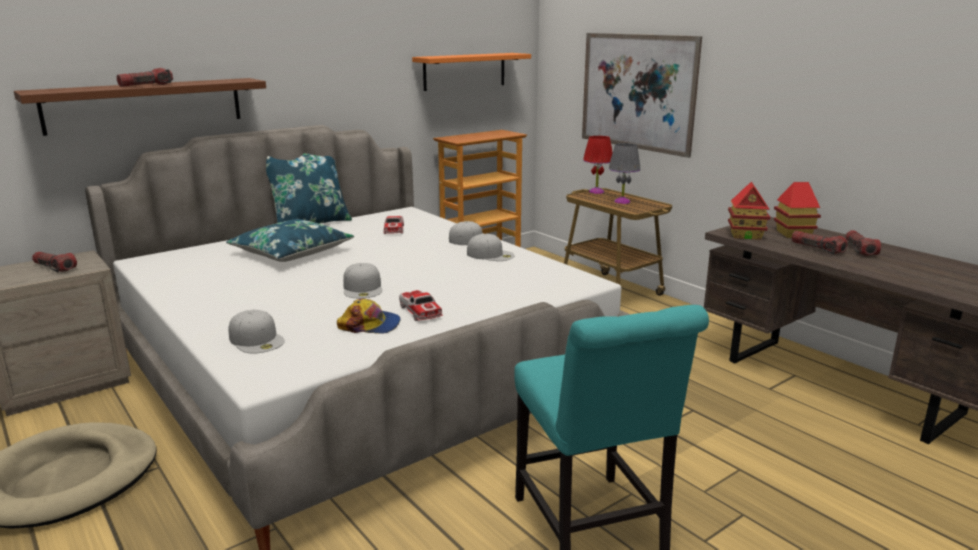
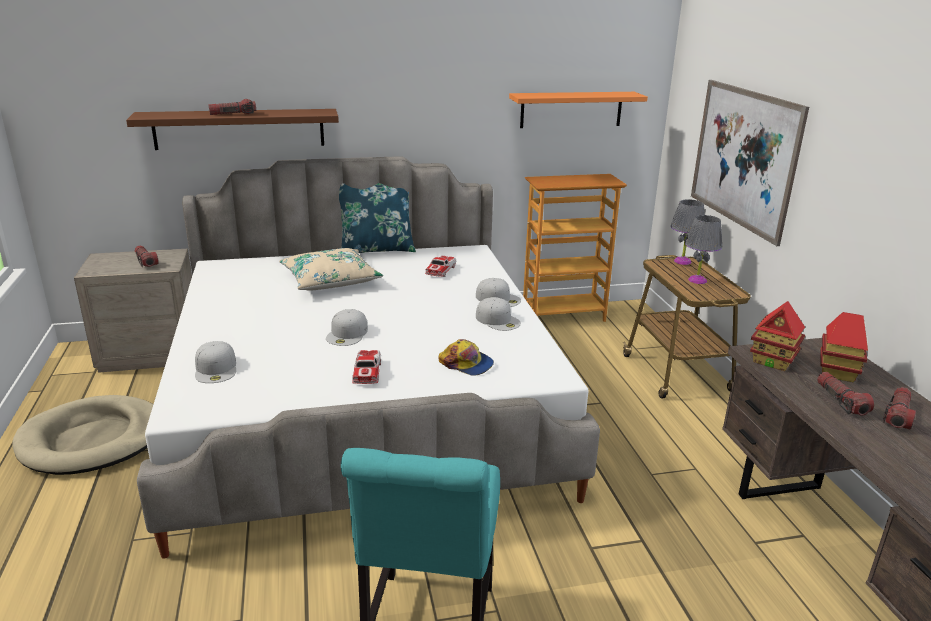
camera: 25 degrees right, 5 degrees up
(291, 253) = (330, 280): blue pillow -> beige pillow
(370, 325) = (313, 376): cap -> cap (466, 364)
(596, 191) = (682, 261): red table lamp -> grey table lamp

